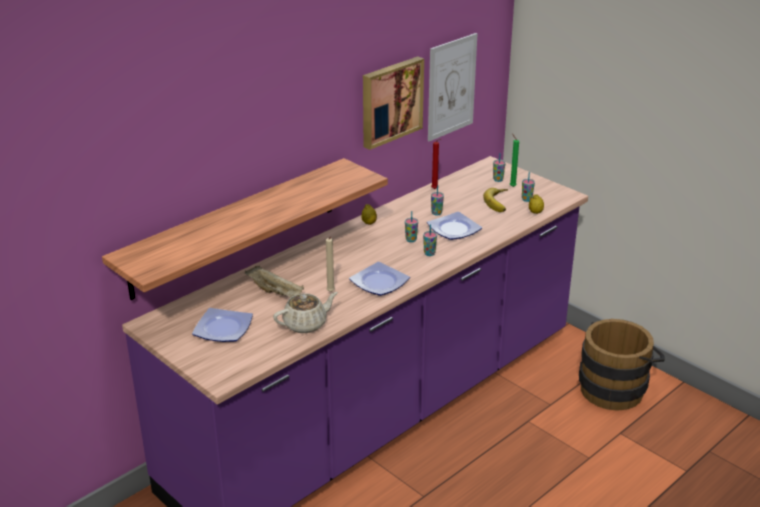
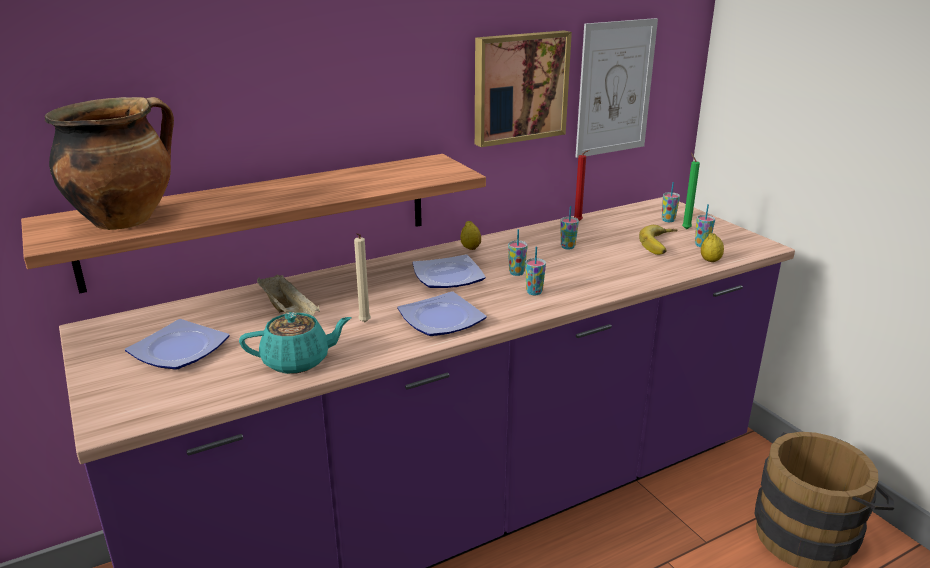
camera: 15 degrees right, 5 degrees down
(177, 248) = (126, 219): none -> cooking pot
(306, 324) = (298, 361): beige teapot -> turquoise teapot
(454, 229) = (584, 267): plate -> plate (449, 276)

